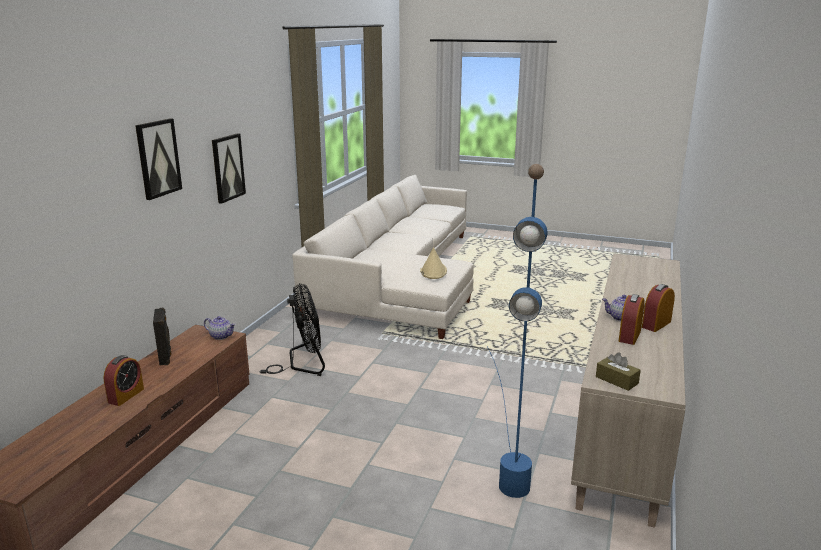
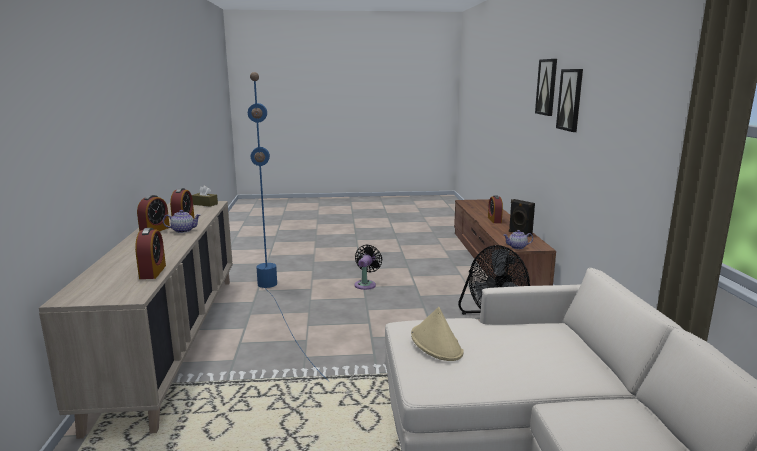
camera: 155 degrees right, 5 degrees down
(227, 167) = (615, 137): picture -> picture (547, 87)
(374, 447) = (366, 284): none -> black fan
(622, 272) = (152, 272): none -> alarm clock

